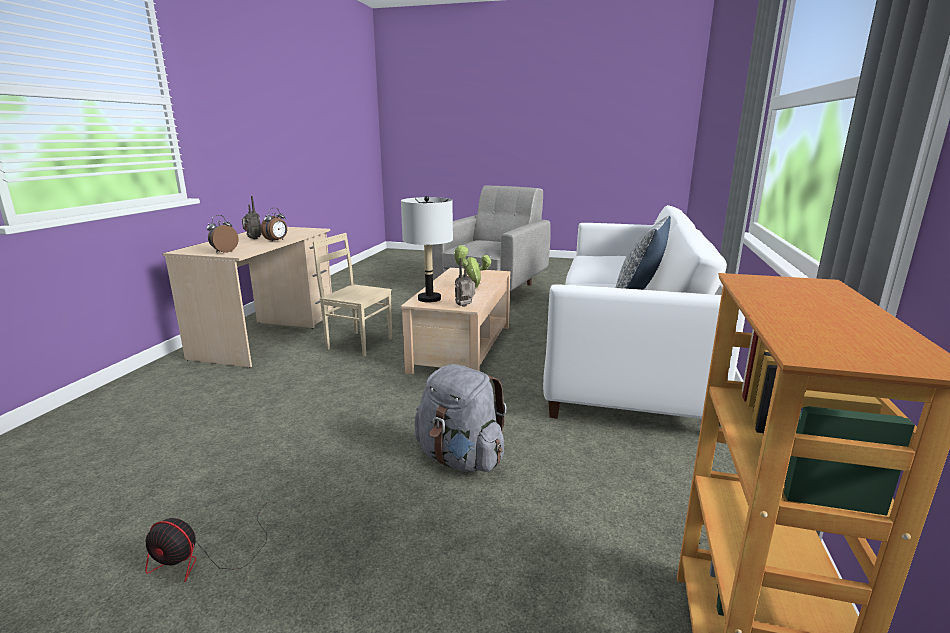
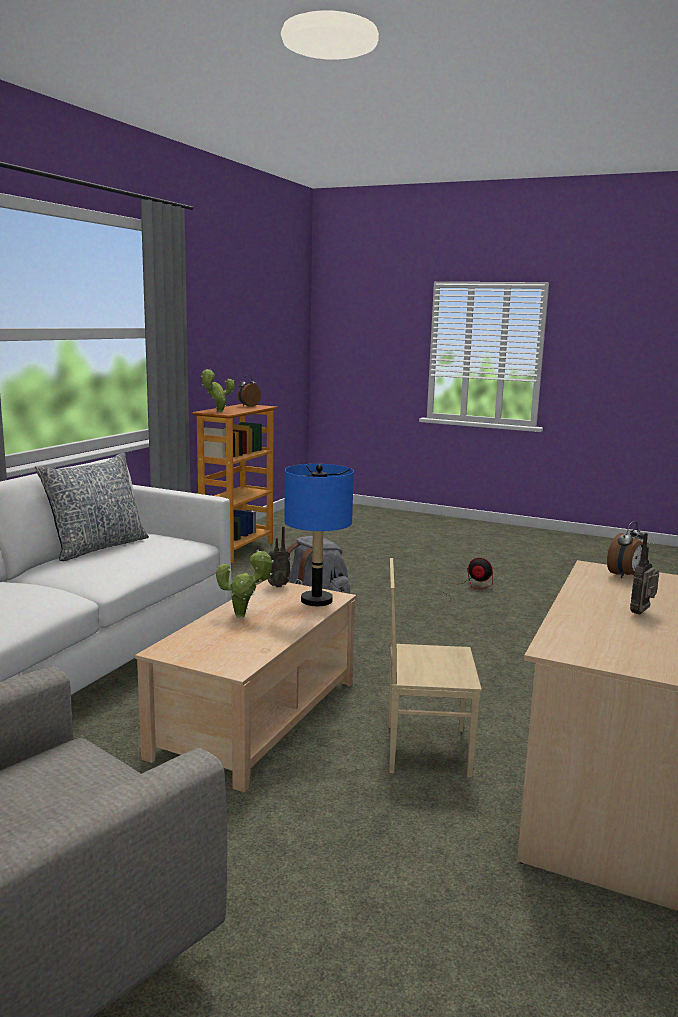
camera: 170 degrees left, 5 degrees down
(276, 241) = (583, 601): alarm clock -> alarm clock (248, 406)
(359, 343) = (425, 749): beige chair -> beige chair turned 150 degrees clockwise
(429, 299) = (316, 600): grey table lamp -> blue table lamp
(793, 286) = (217, 411): none -> potted plant

